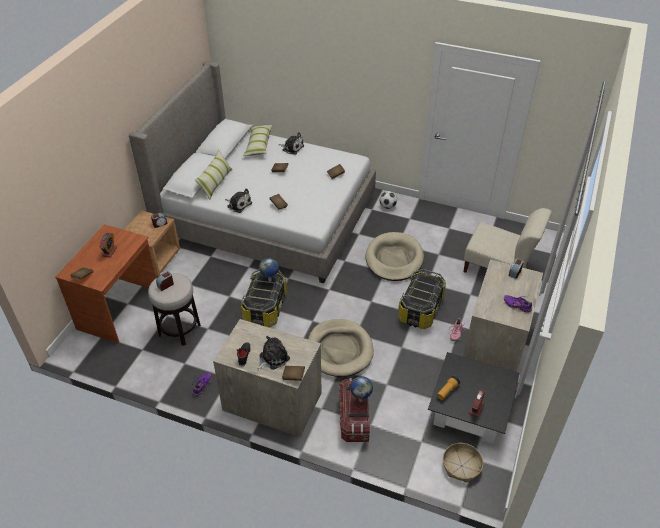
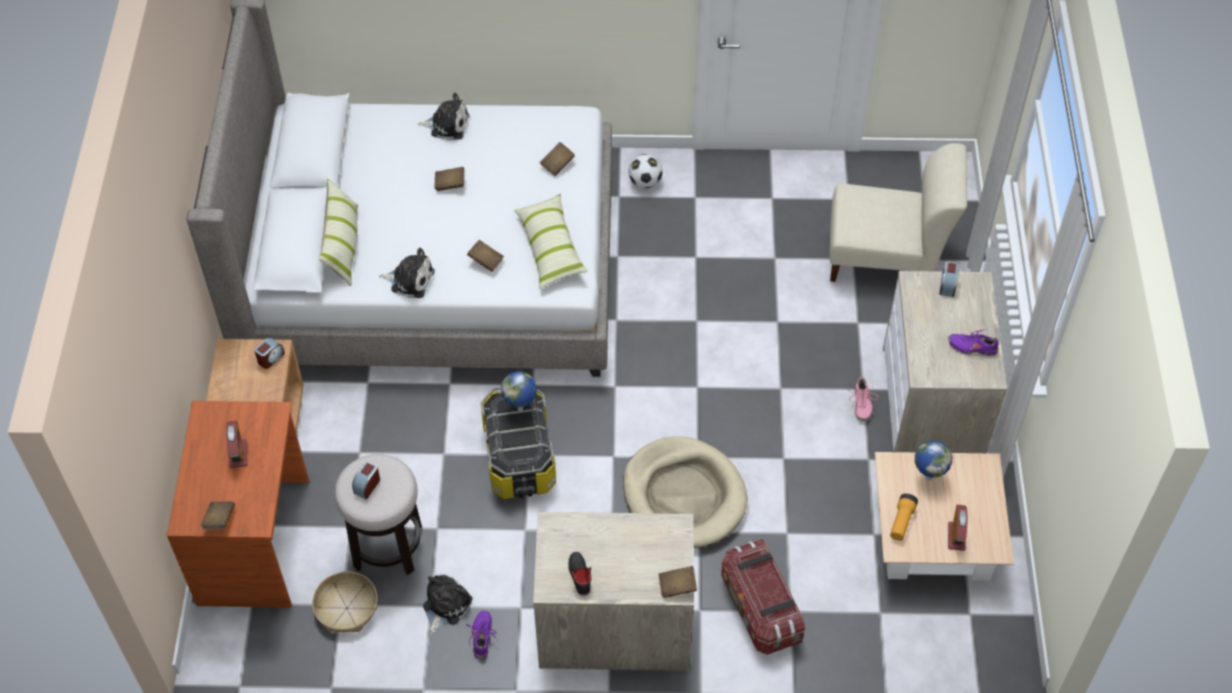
camera: 20 degrees left, 10 degrees up
(258, 145) = (379, 135): pillow -> pillow (550, 248)
(272, 358) = (628, 565): plush toy -> plush toy (445, 605)
(361, 400) = (770, 579): globe -> globe (928, 477)
(394, 259) = (702, 290): beige dog bed -> none
(421, 309) = (787, 376): storage box -> none
(461, 466) = (956, 632): basket -> basket (347, 608)
(469, 410) = (934, 535): black coffee table -> beige coffee table

